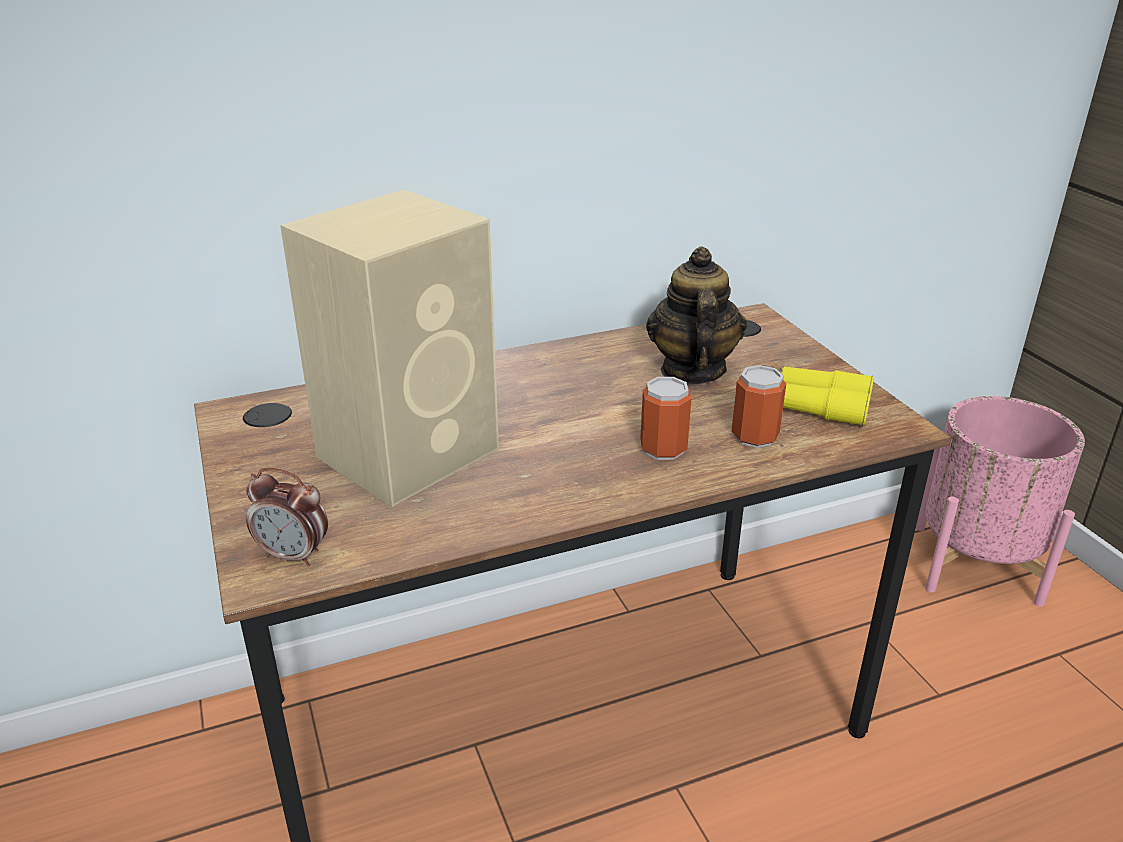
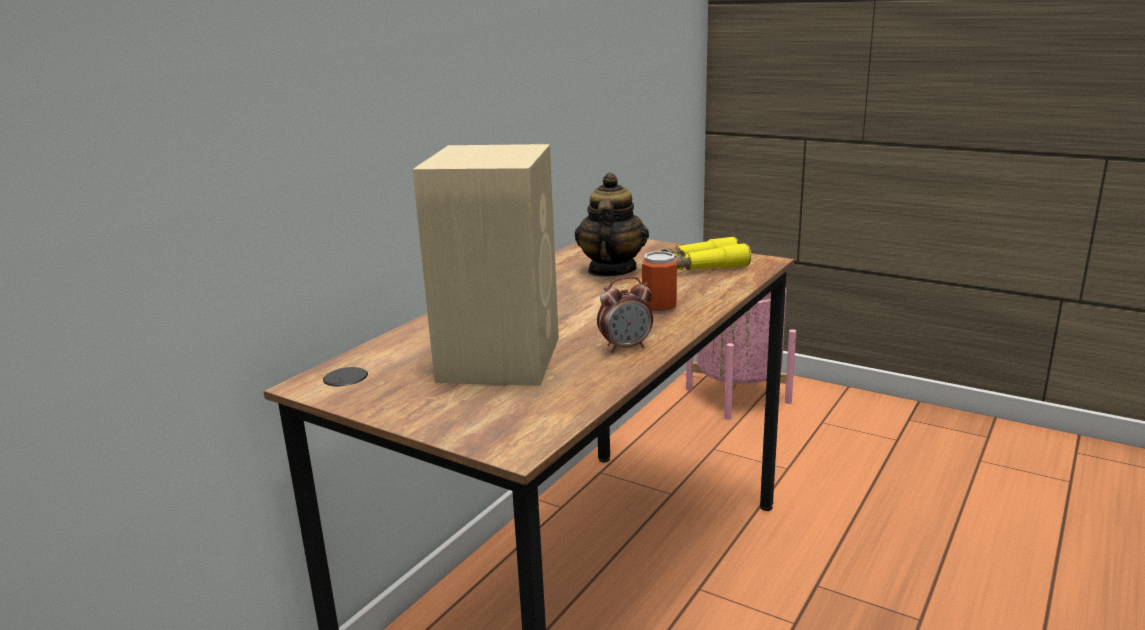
camera: 35 degrees left, 10 degrees down
(294, 555) = (518, 431): alarm clock -> alarm clock (625, 347)
(691, 371) = (611, 270): teapot -> teapot turned 45 degrees clockwise
(754, 436) = (699, 287): can -> none

